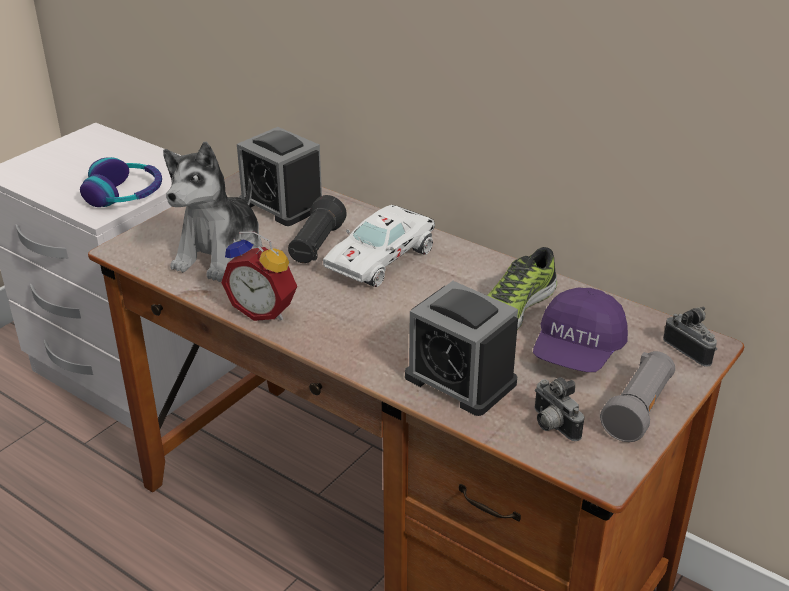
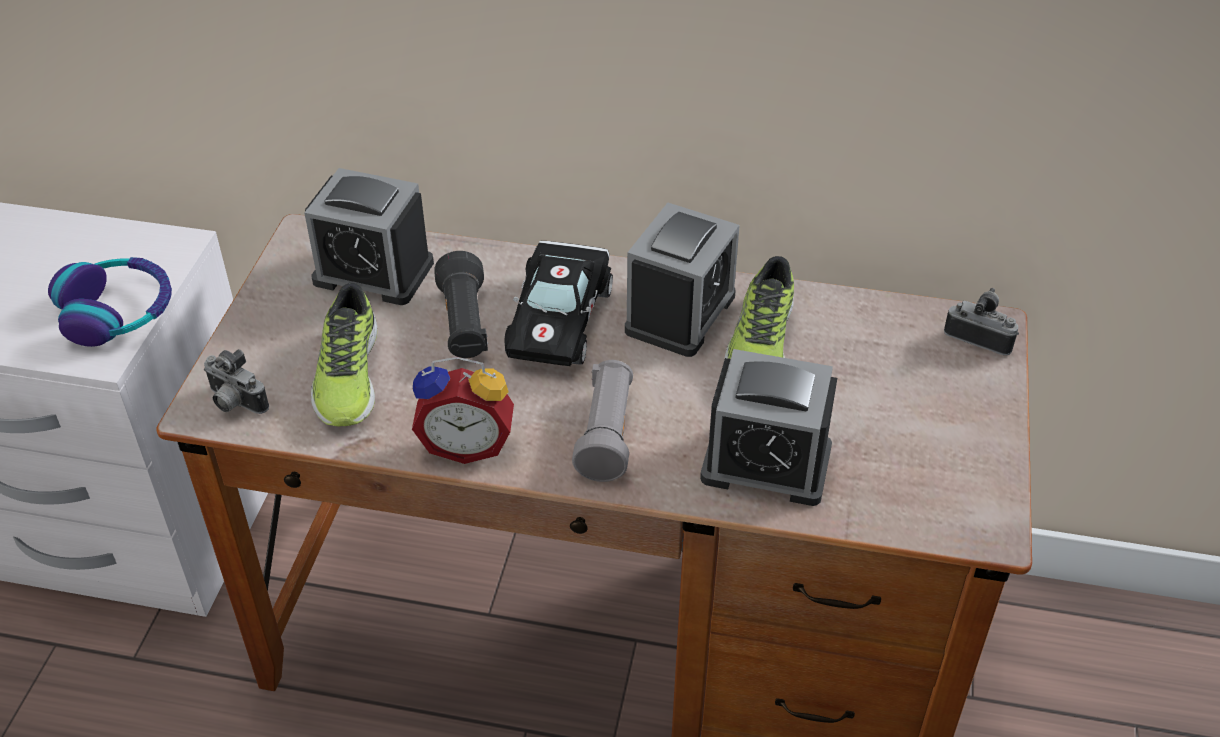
camera: 25 degrees left, 10 degrees up
(220, 254) = (347, 375): plush toy -> shoe
(382, 258) = (559, 318): white toy car -> black toy car
(468, 276) = (680, 313): none -> alarm clock
(552, 426) = (901, 489): camera -> camera (234, 403)
(577, 351) = (866, 380): purple cap -> none
(638, 409) = (974, 435): grey flashlight -> grey flashlight (607, 434)

